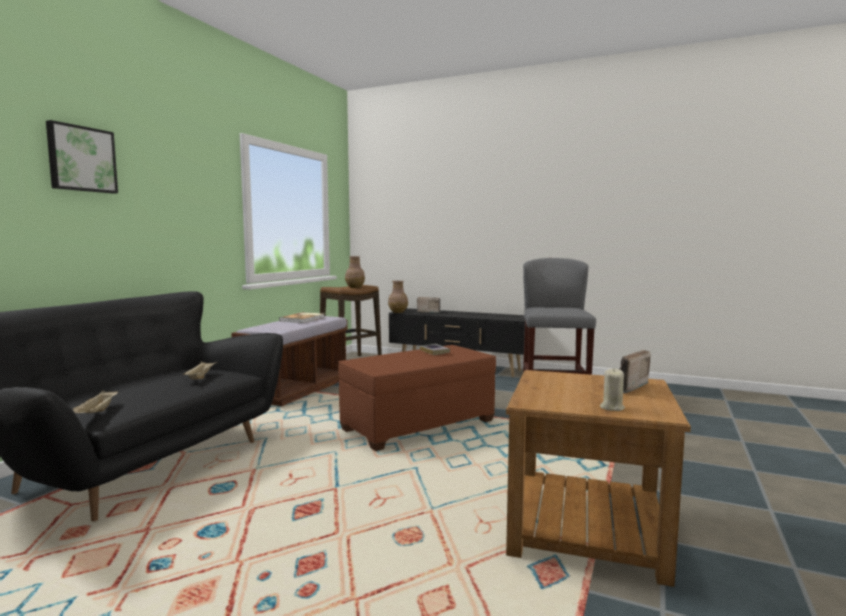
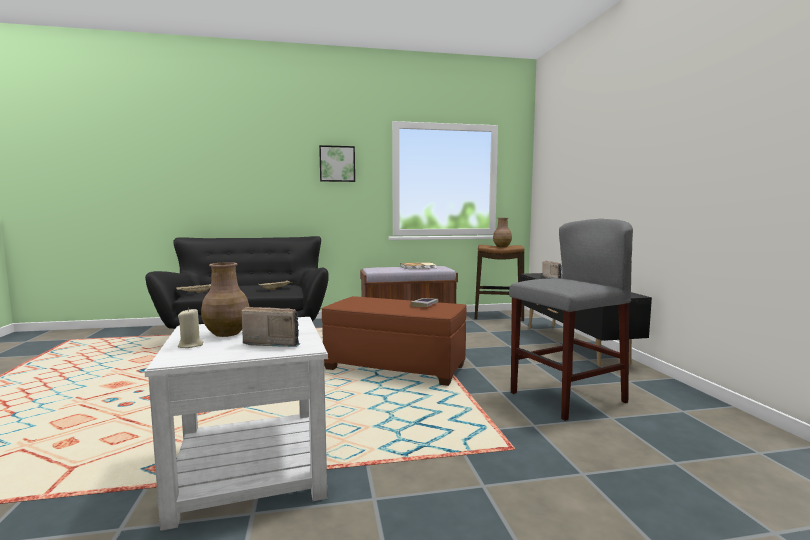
camera: 55 degrees right, 0 degrees up
(81, 159) = (265, 155): picture -> picture (337, 164)
(398, 312) = (529, 274): brown vase -> brown vase (227, 333)
(586, 529) = (250, 470): brown side table -> white side table

